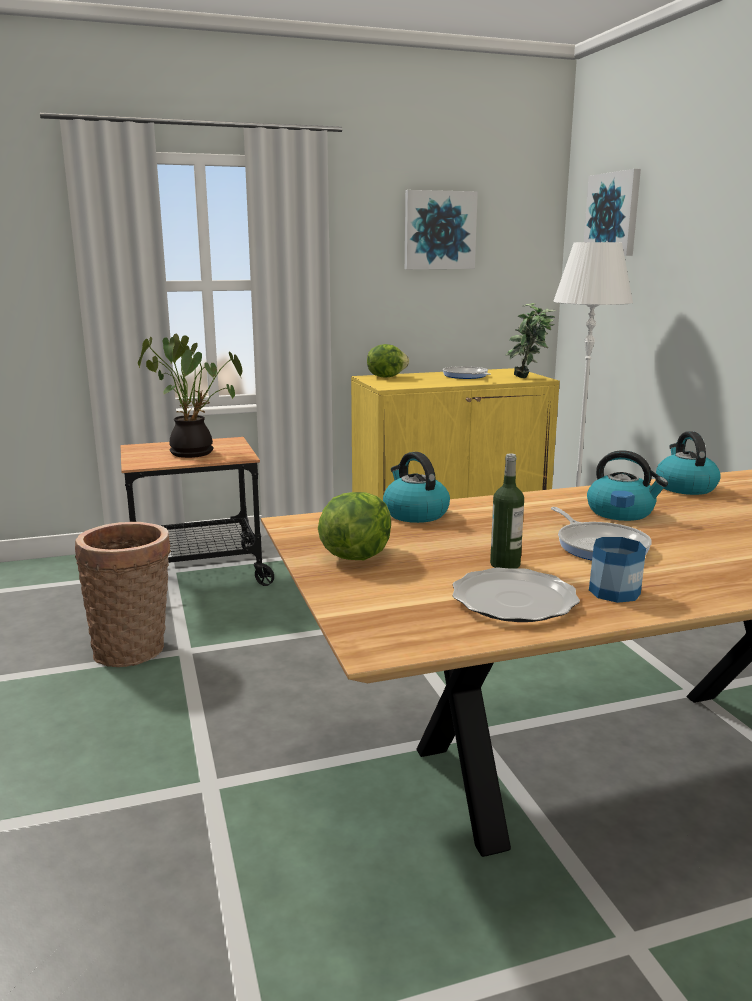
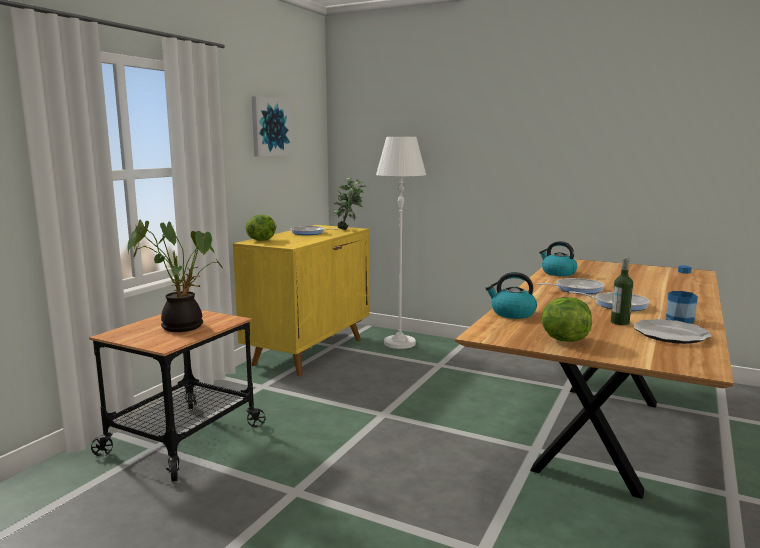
camera: 45 degrees left, 5 degrees down
(134, 649) = (253, 510): basket -> none
(613, 214) = (379, 119): picture -> none
(621, 512) = (576, 289): kettle -> frying pan

